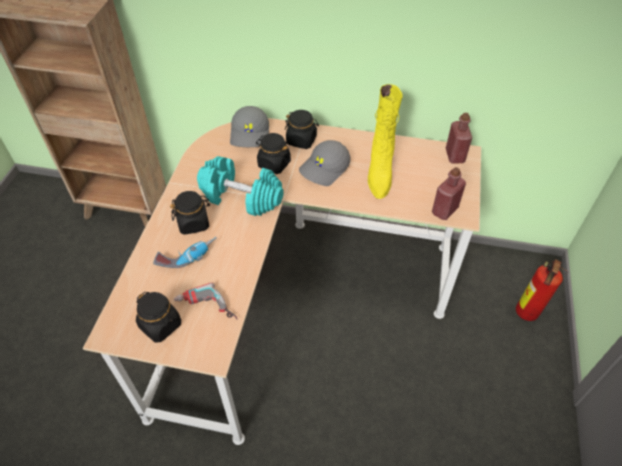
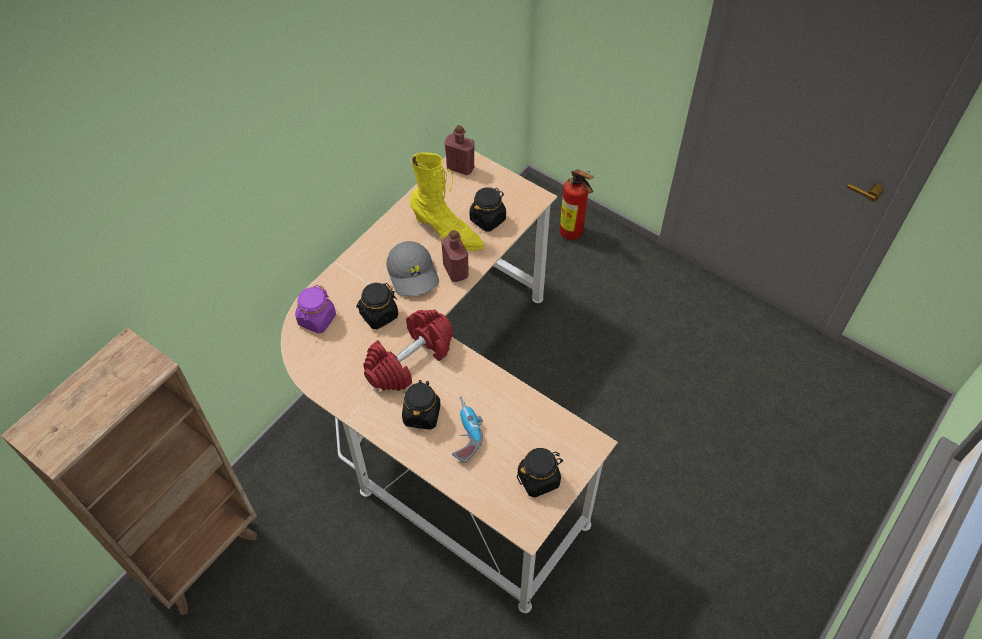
camera: 65 degrees left, 5 degrees up
(205, 310) = (539, 436): power drill -> none
(241, 197) = (410, 360): turquoise dumbbell -> red dumbbell
(250, 134) = (317, 319): grey cap -> purple jar
(301, 140) = (358, 277): black jar -> black jar (488, 219)
(444, 210) = (522, 208): red bottle -> red bottle (455, 271)

